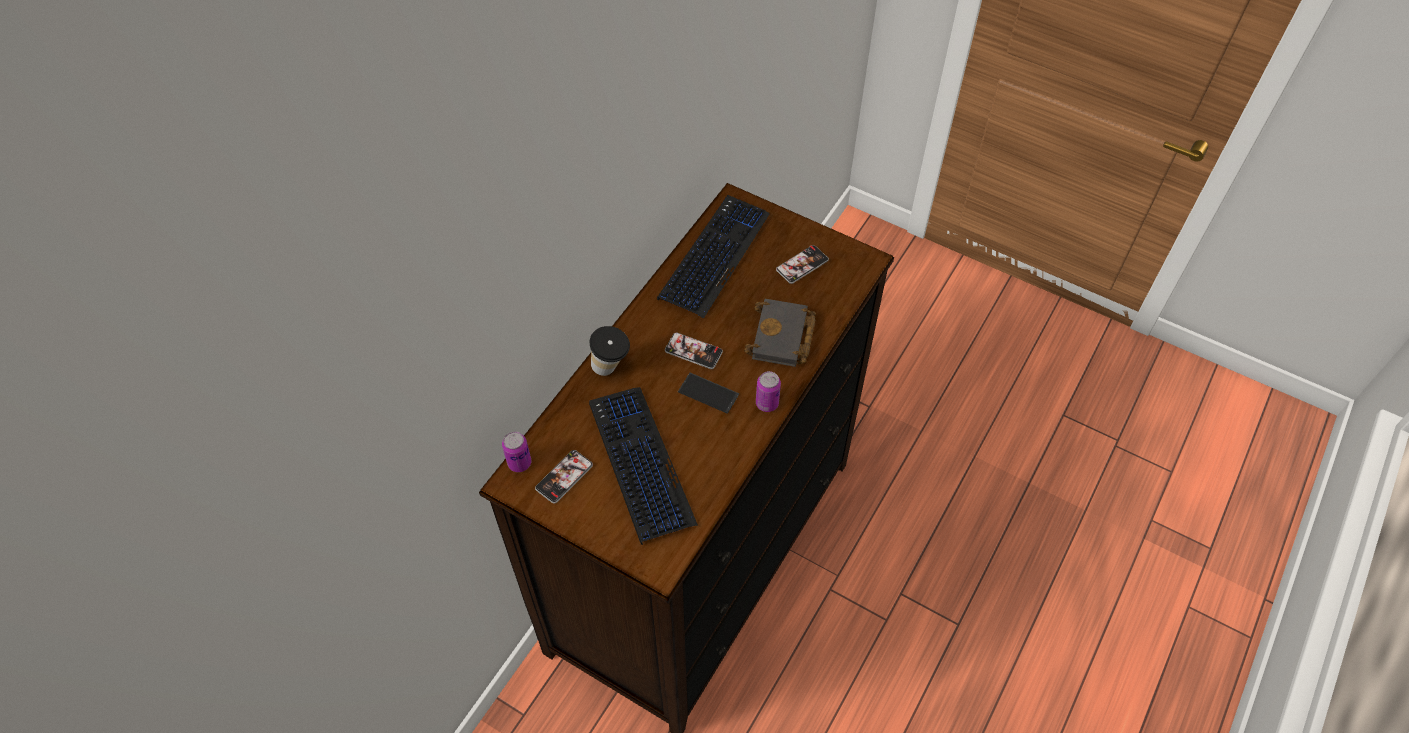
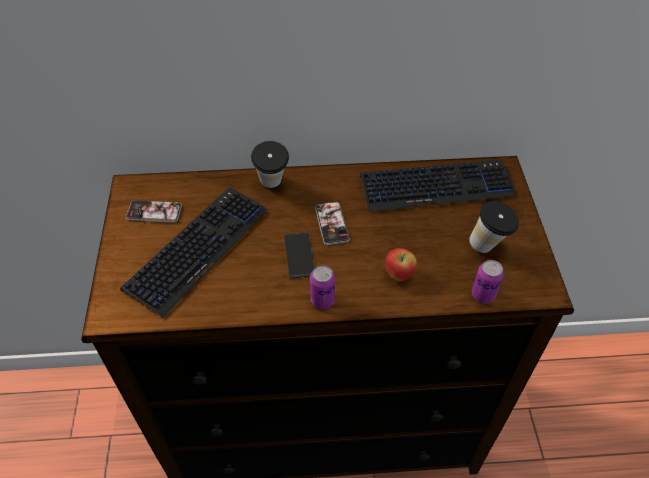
camera: 55 degrees right, 5 degrees down
(519, 463) = (149, 182): can -> can (483, 295)
(782, 338) = (399, 274): black book -> apple
(802, 265) = (488, 246): phone -> cup

